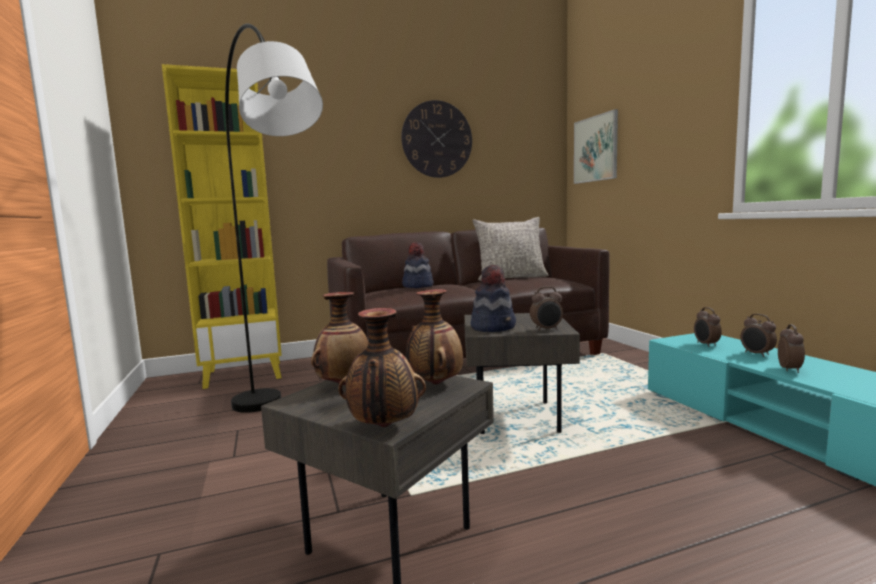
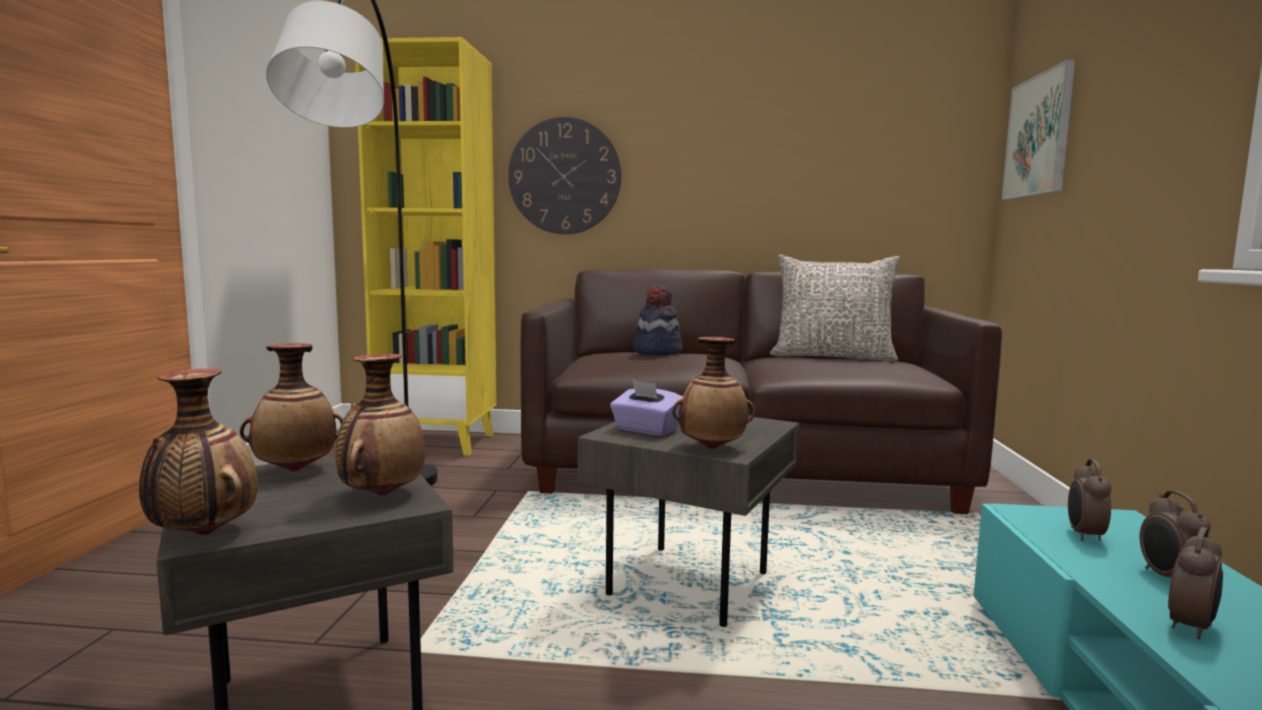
camera: 25 degrees right, 0 degrees up
(437, 139) = (750, 125): wall clock -> wall clock (564, 176)
(493, 327) = (646, 430): hat -> purple tissue box
(546, 329) = (712, 448): alarm clock -> vase

